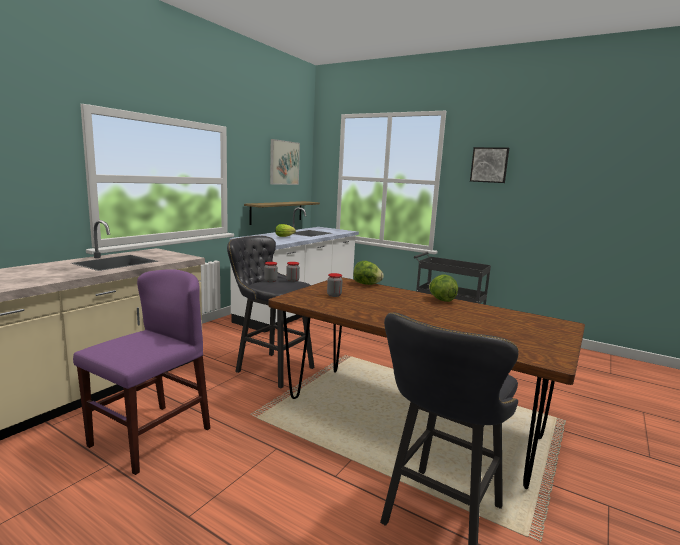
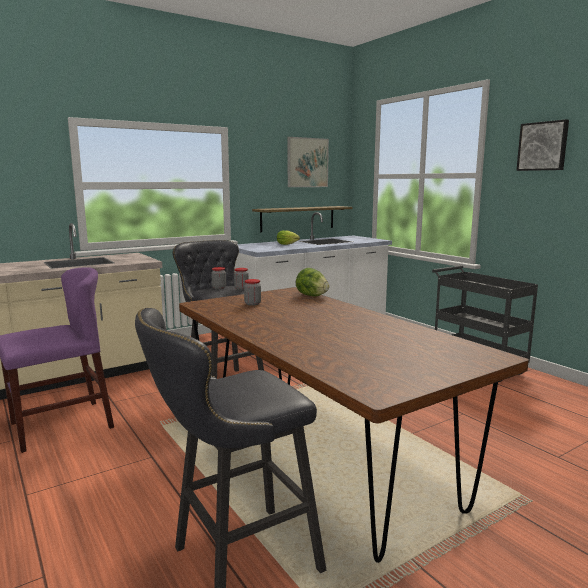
camera: 25 degrees right, 0 degrees up
(441, 300) = (371, 317): lettuce -> none

